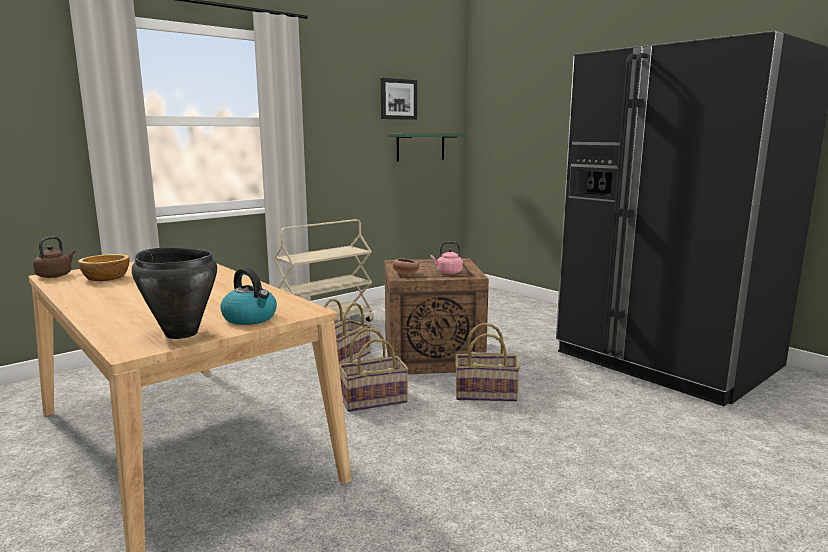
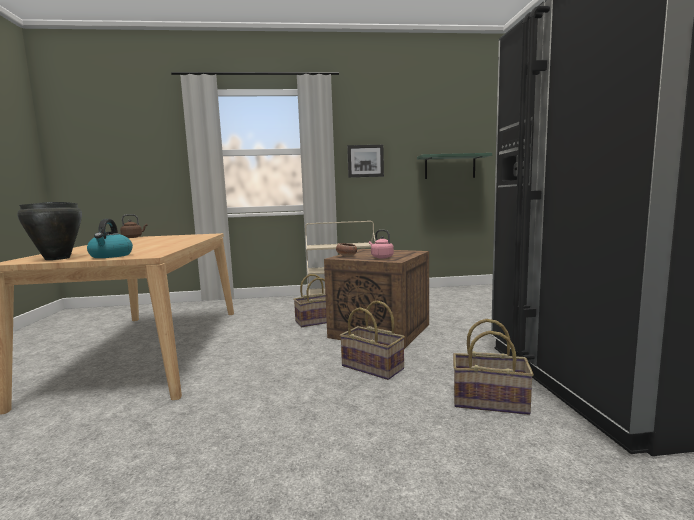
camera: 35 degrees right, 5 degrees down
(106, 278) = (144, 239): bowl -> none
(373, 400) = (287, 351): basket -> basket (490, 401)
(398, 99) = (426, 129): picture -> picture (365, 161)

